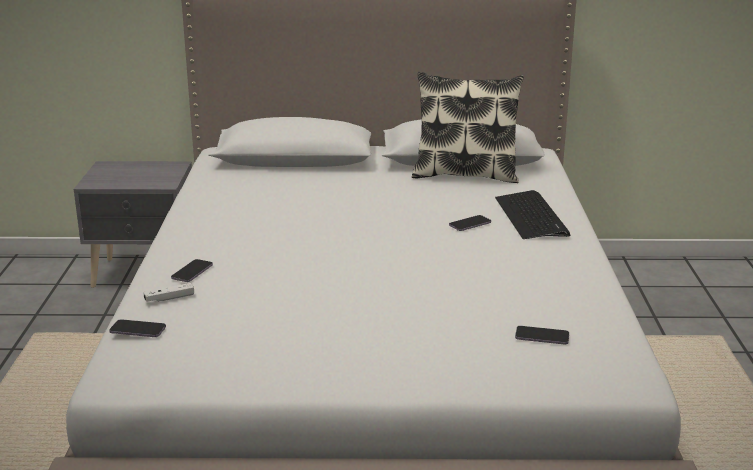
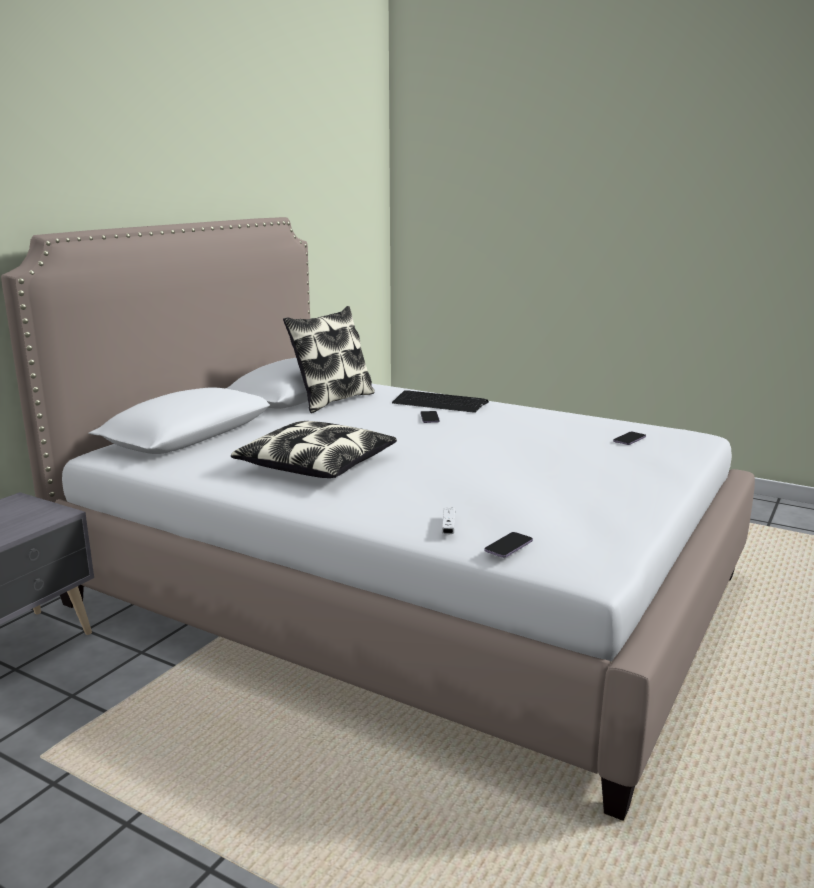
camera: 60 degrees left, 5 degrees down
(192, 272) = (401, 510): phone -> none
(271, 217) = (317, 465): none -> pillow

